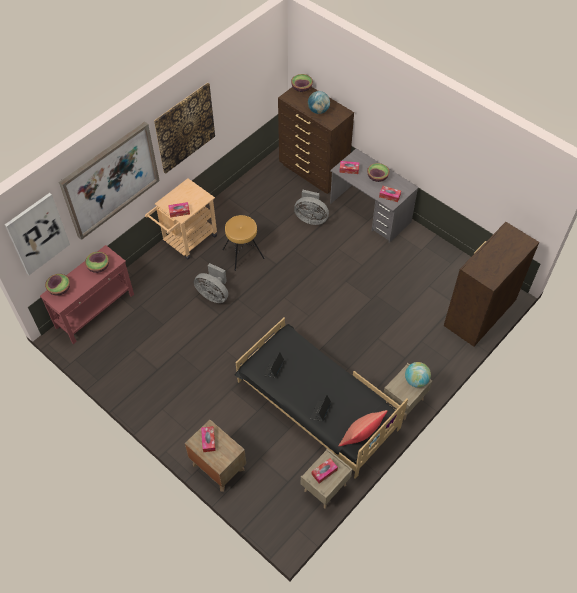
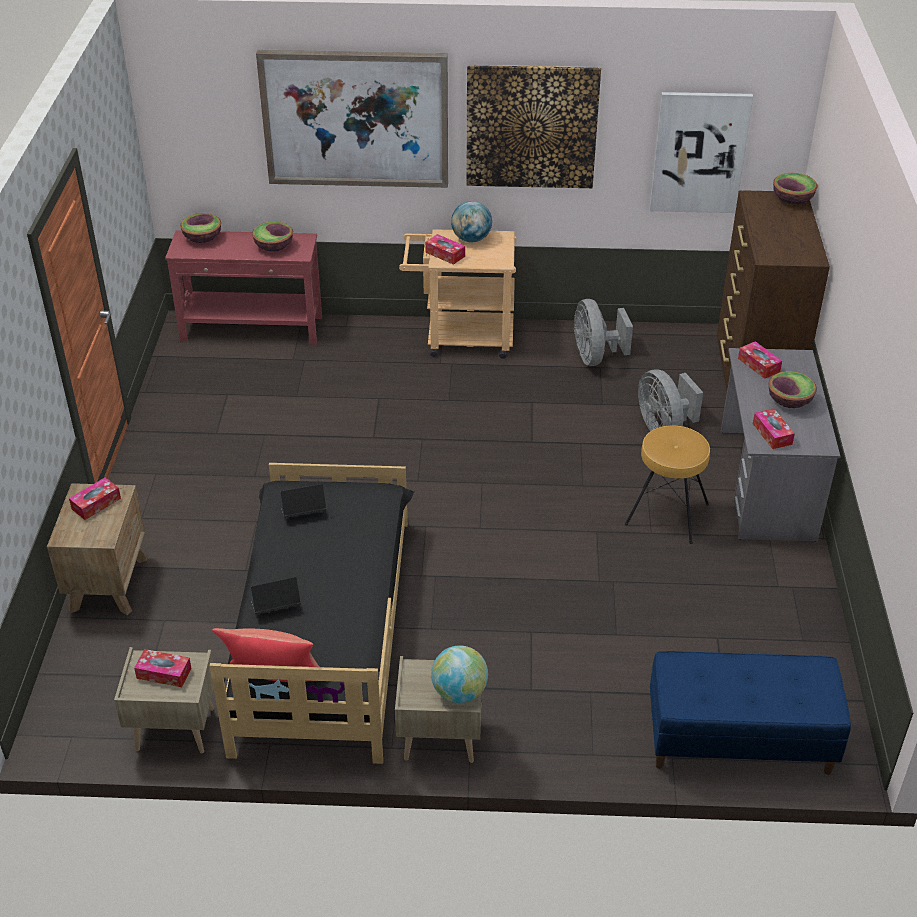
camera: 50 degrees right, 15 degrees down
(37, 234) = (199, 117): picture -> picture (699, 152)
(214, 294) = (401, 413): grey fan -> grey fan (595, 357)
(243, 253) = (507, 399): brown stool -> brown stool (667, 513)
(318, 111) = (775, 234): globe -> globe (471, 239)
(478, 315) = (738, 741): brown dresser -> blue bench

